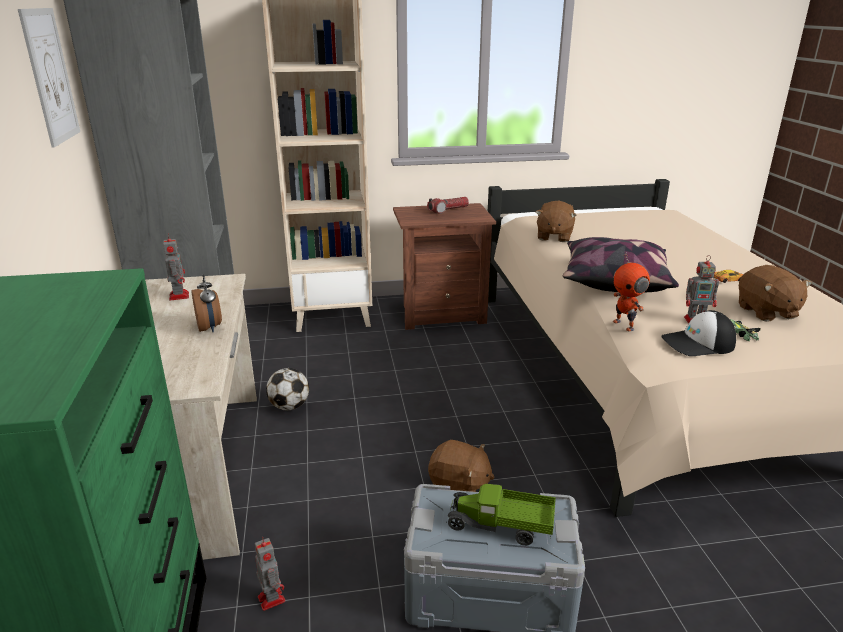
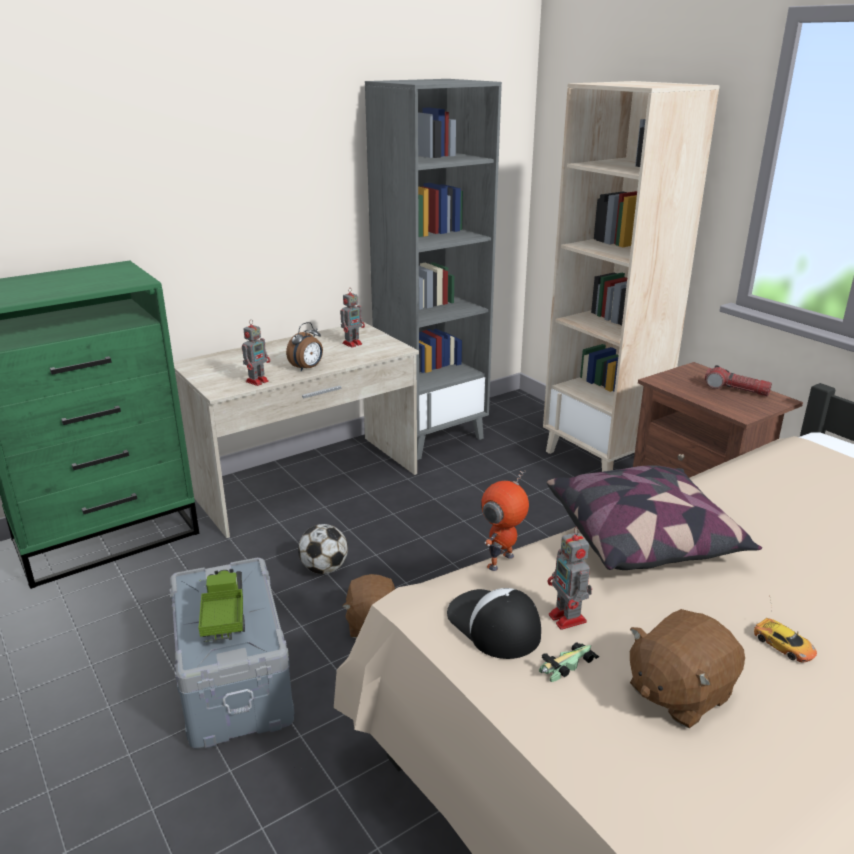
camera: 65 degrees right, 0 degrees up
(50, 76) = (318, 146): picture -> none
(271, 598) = (190, 567): toy robot -> toy robot (258, 381)
(289, 406) = (420, 492): football -> football (324, 569)
(553, 236) = (755, 472): brown plush toy -> none

